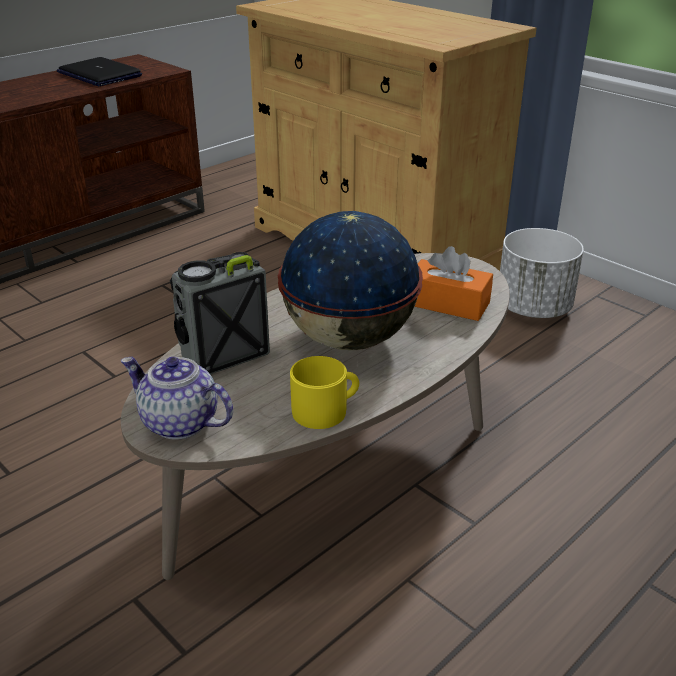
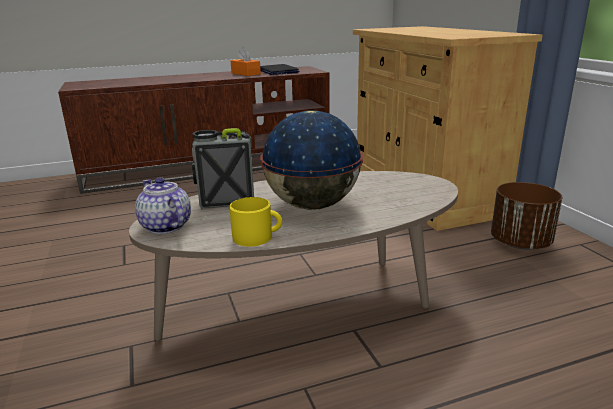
camera: 25 degrees right, 10 degrees down
(447, 303) = (400, 198): orange tissue box -> orange tissue box (245, 74)
(534, 308) = (520, 243): white planter -> brown planter

